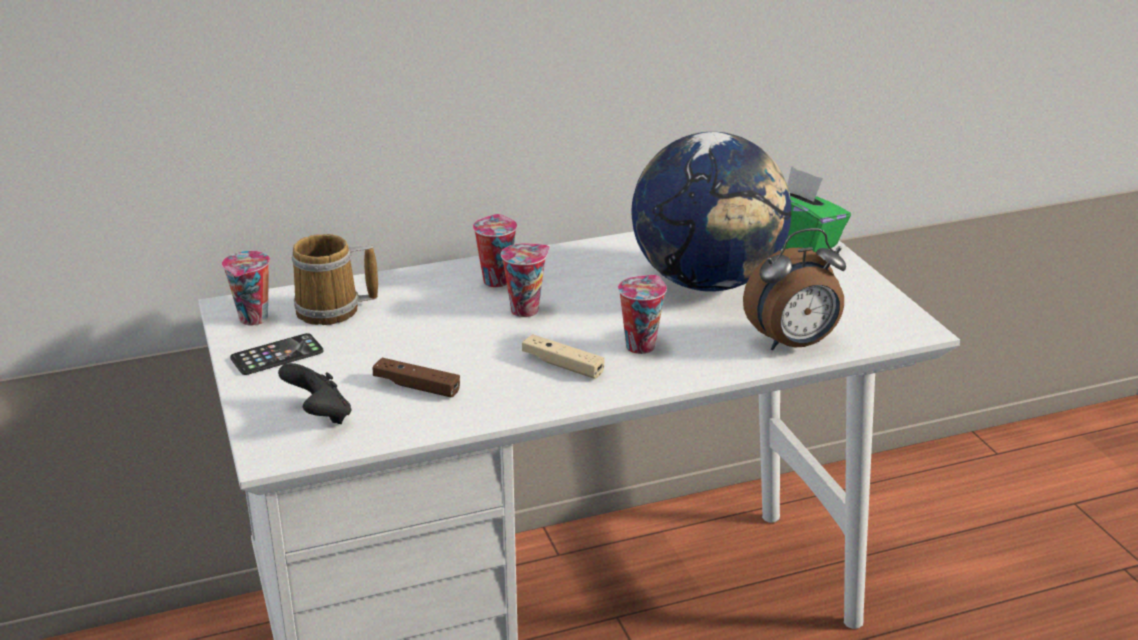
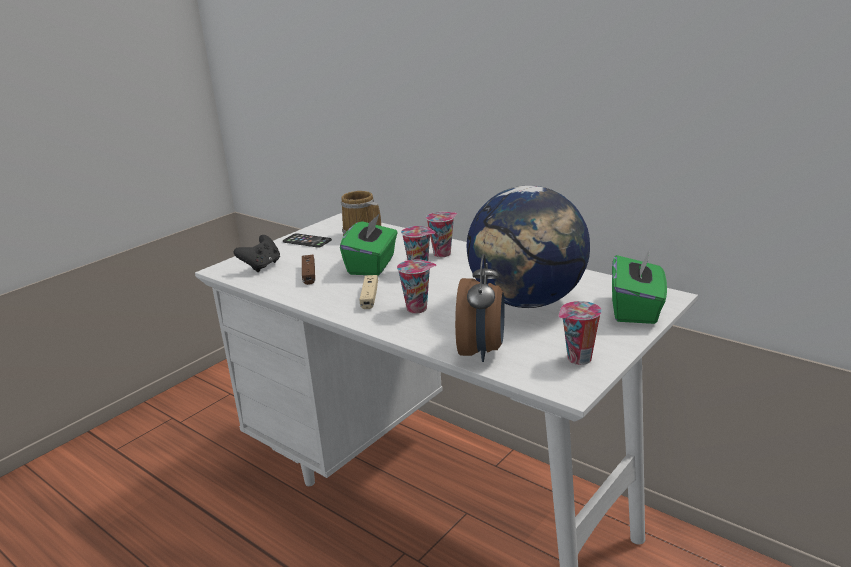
camera: 60 degrees right, 5 degrees down
(254, 319) = (334, 226): cup -> cup (578, 359)
(459, 334) = (372, 265): none -> green tissue box
(793, 344) = (482, 351): alarm clock -> alarm clock turned 120 degrees counterclockwise

